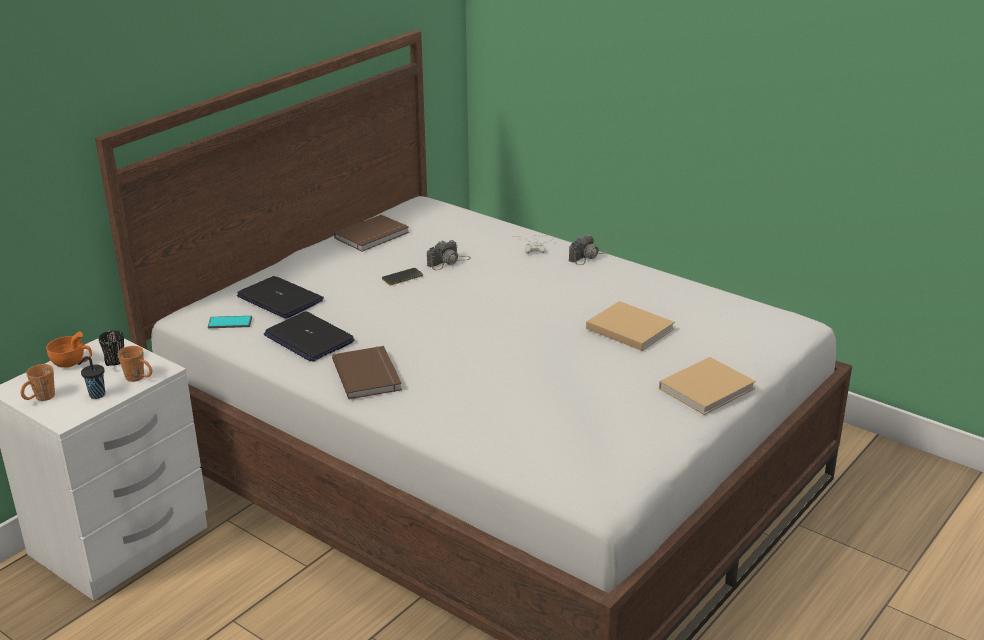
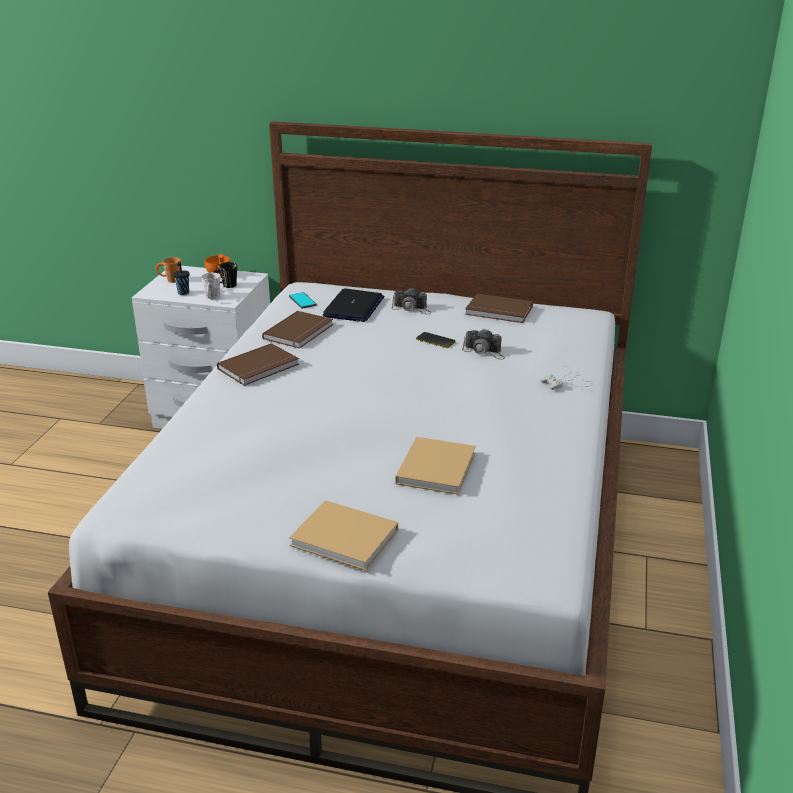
camera: 65 degrees right, 0 degrees up
(139, 378) = (212, 298): orange mug -> white mug
(308, 338) = (300, 332): laptop -> brown book
(588, 256) = (574, 414): camera -> camera (412, 309)

